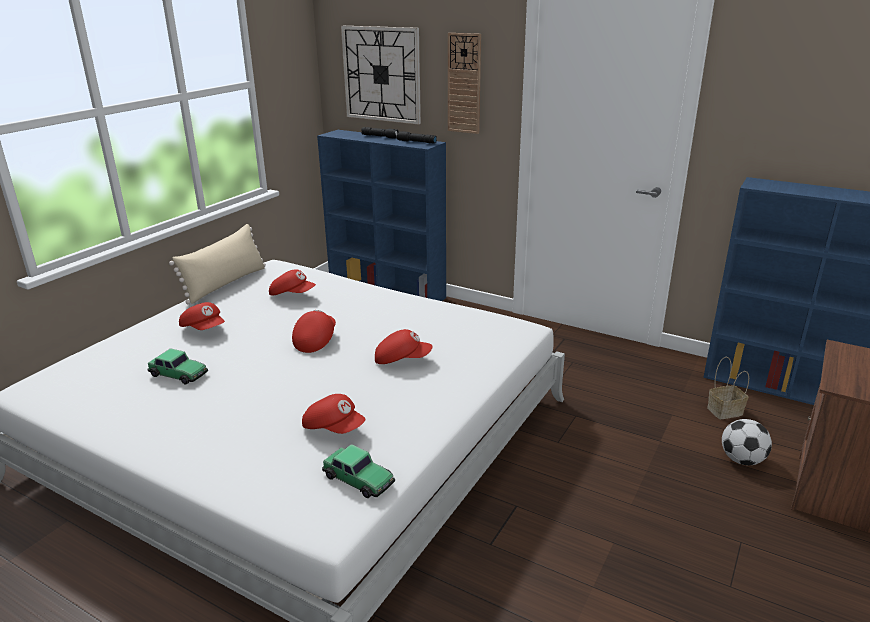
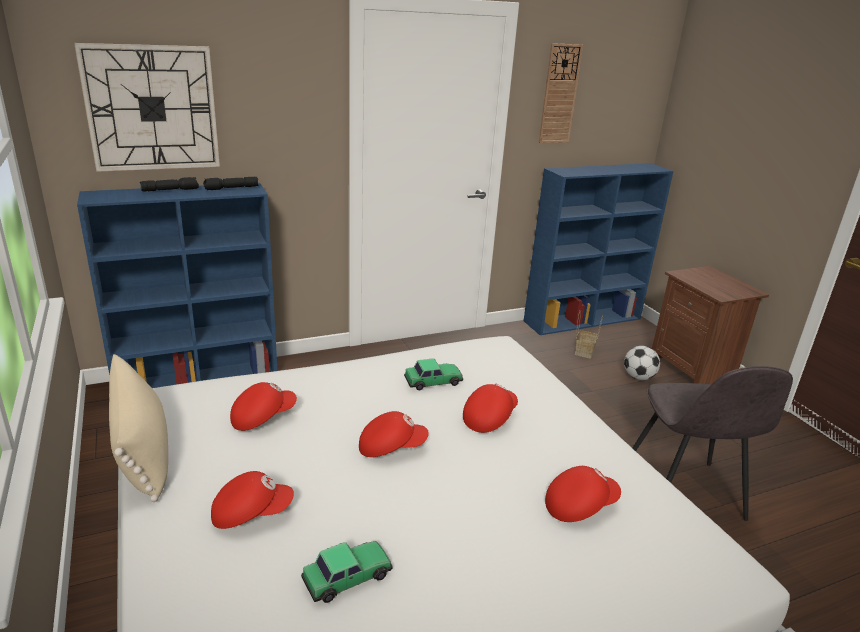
camera: 55 degrees left, 0 degrees up
(315, 340) = (391, 447): red cap -> red cap turned 120 degrees clockwise
(358, 479) = (675, 526): toy car -> toy car (433, 381)
(464, 84) = (278, 112): wall clock -> wall clock (559, 94)
(573, 551) = (683, 493): none -> grey chair

